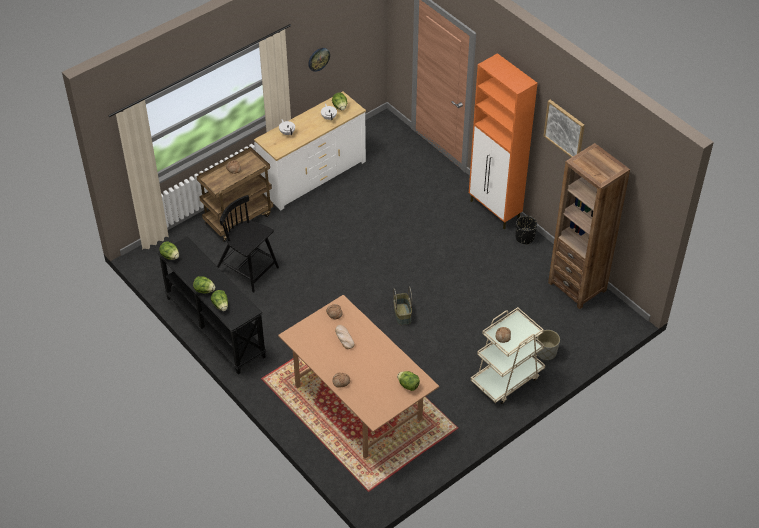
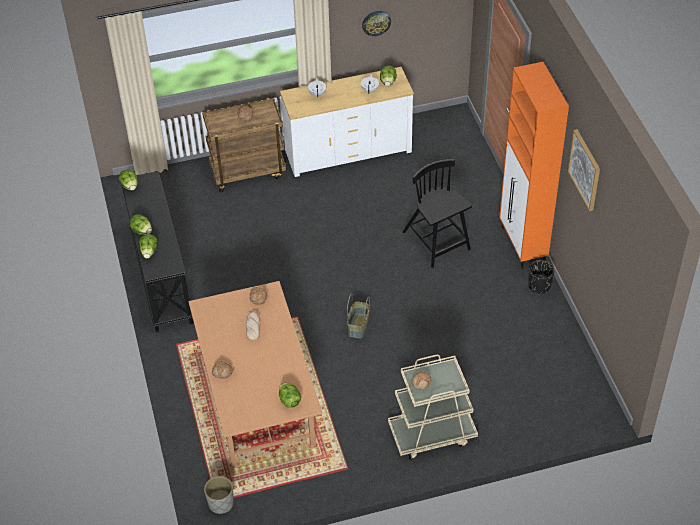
camera: 25 degrees right, 0 degrees up
(248, 269) = (227, 228): black chair -> black chair (437, 242)
(546, 353) = (492, 421): grey planter -> grey planter (220, 503)
(577, 286) = (569, 359): brown bookcase -> none

